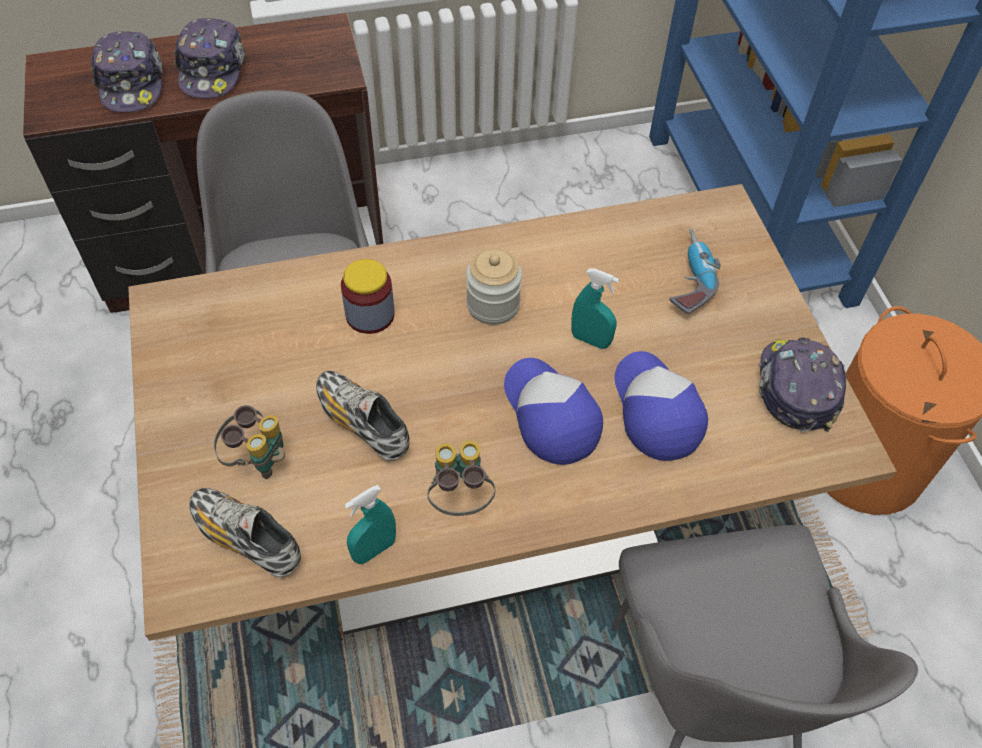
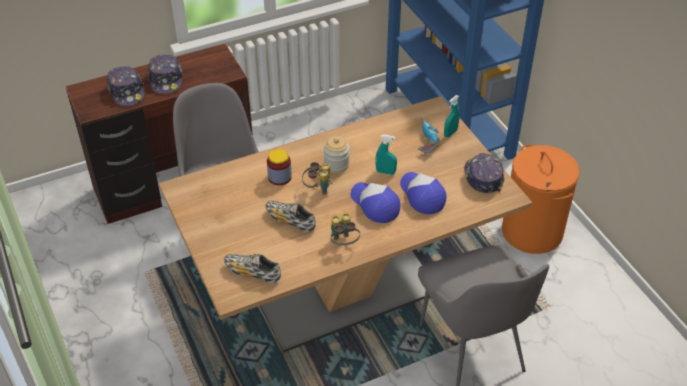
camera: 10 degrees left, 10 degrees down
(257, 459) = (246, 242): binoculars -> binoculars (317, 188)
(374, 550) = (311, 268): turquoise spray bottle -> turquoise spray bottle (450, 133)

